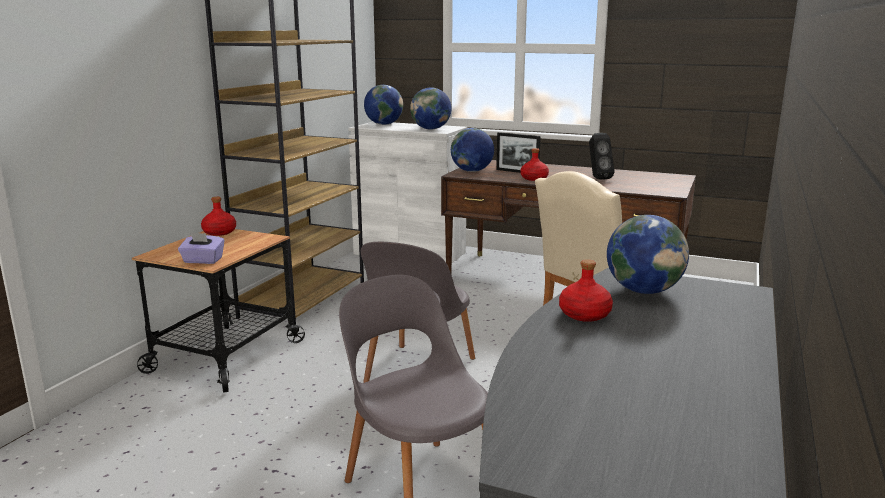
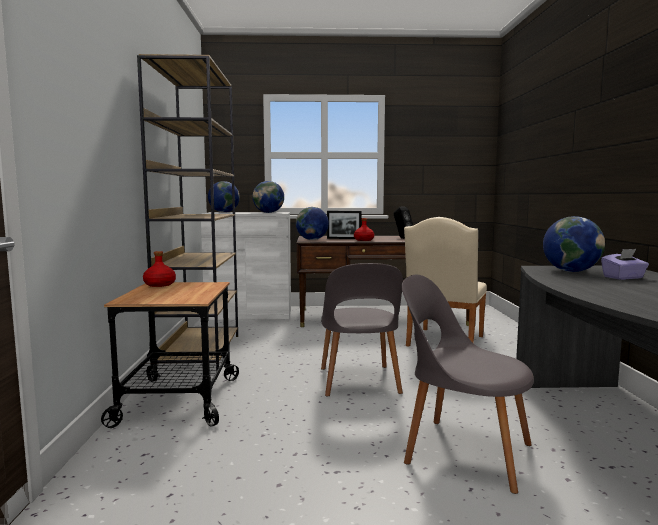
camera: 25 degrees left, 10 degrees down
(203, 261) = (184, 299): purple tissue box -> purple tissue box (623, 277)
(585, 315) = (574, 282): red bottle -> none

